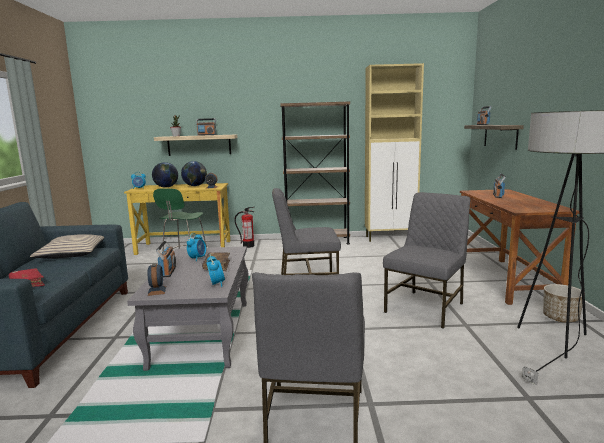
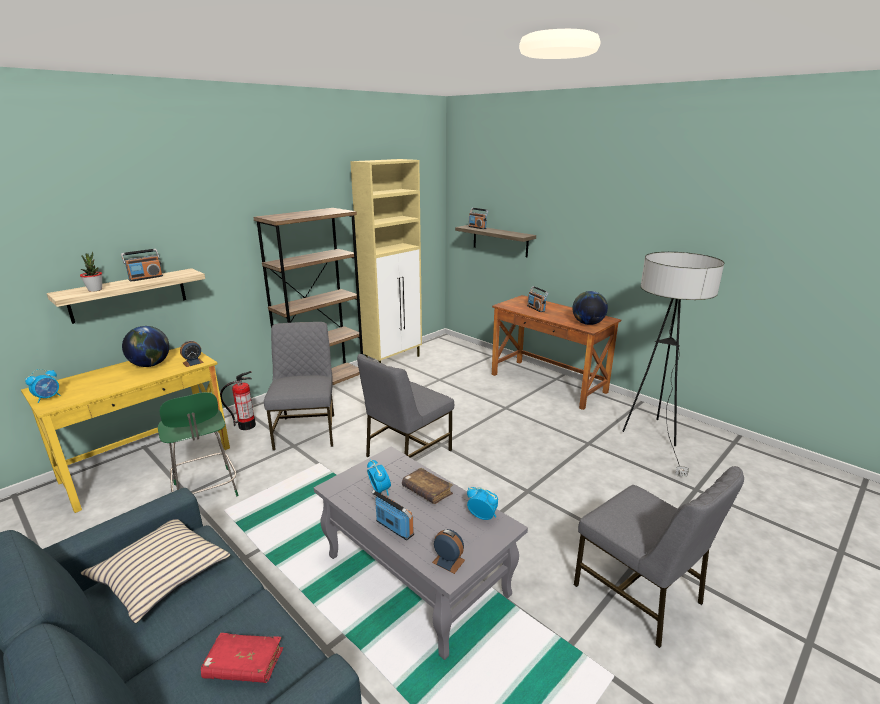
camera: 45 degrees left, 10 degrees up
(166, 187) = (101, 381): globe -> globe (587, 323)
(426, 307) = (542, 438): grey chair -> grey chair (307, 431)
(560, 318) = (623, 409): planter -> none

